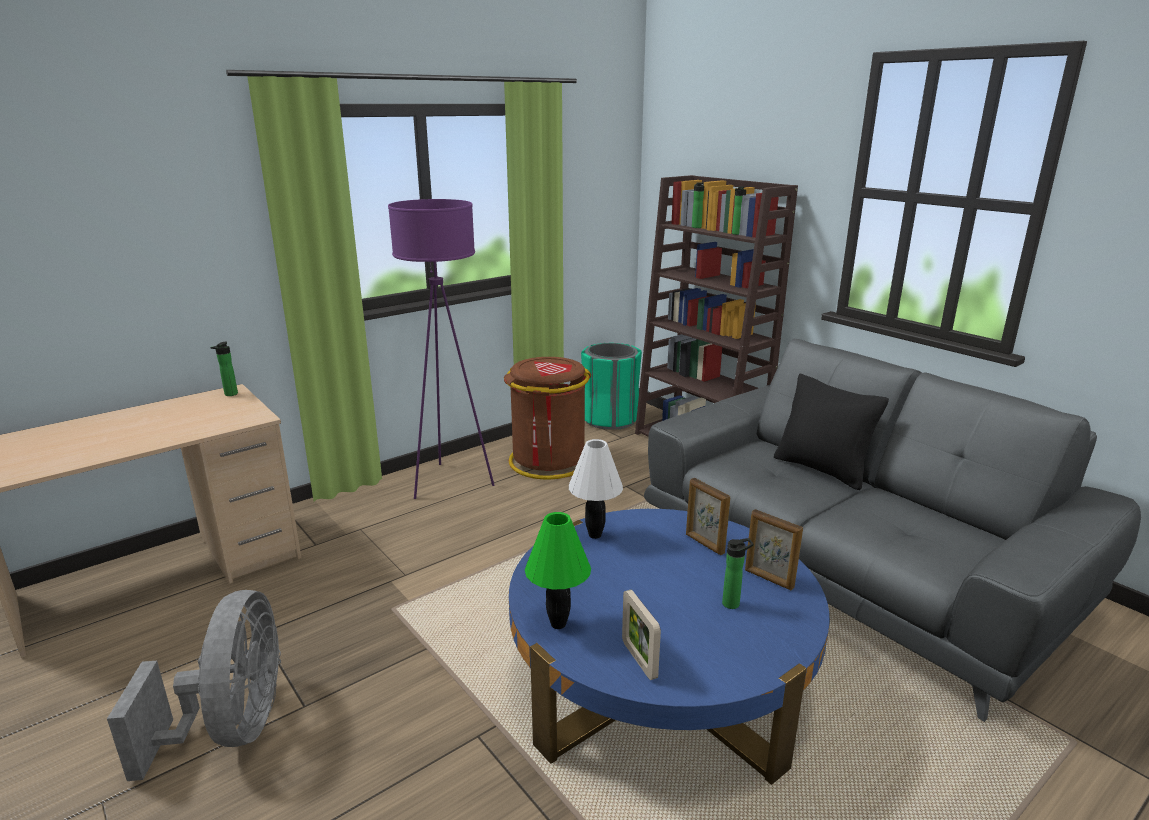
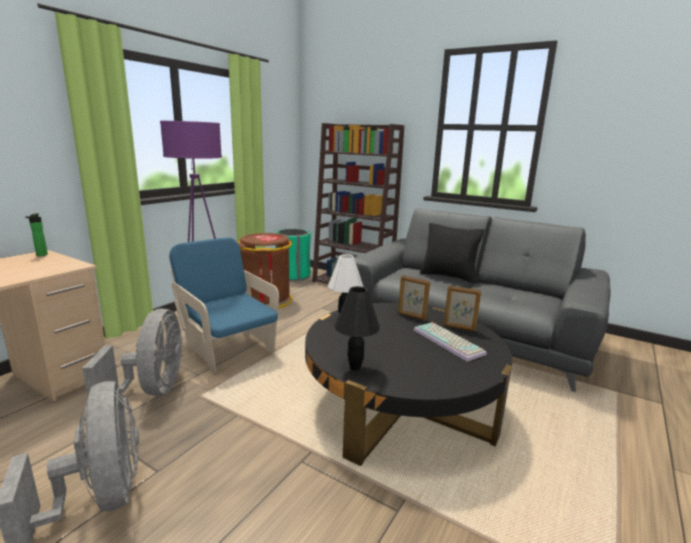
camera: 20 degrees left, 5 degrees down
(341, 589) = (152, 390): none -> grey fan
(459, 540) = (228, 349): none -> blue armchair
(558, 624) = (355, 368): green table lamp -> black table lamp
(639, 660) = (418, 377): picture frame -> none
(660, 680) = (400, 405): blue coffee table -> black coffee table
(733, 603) = (449, 341): bottle -> keyboard

